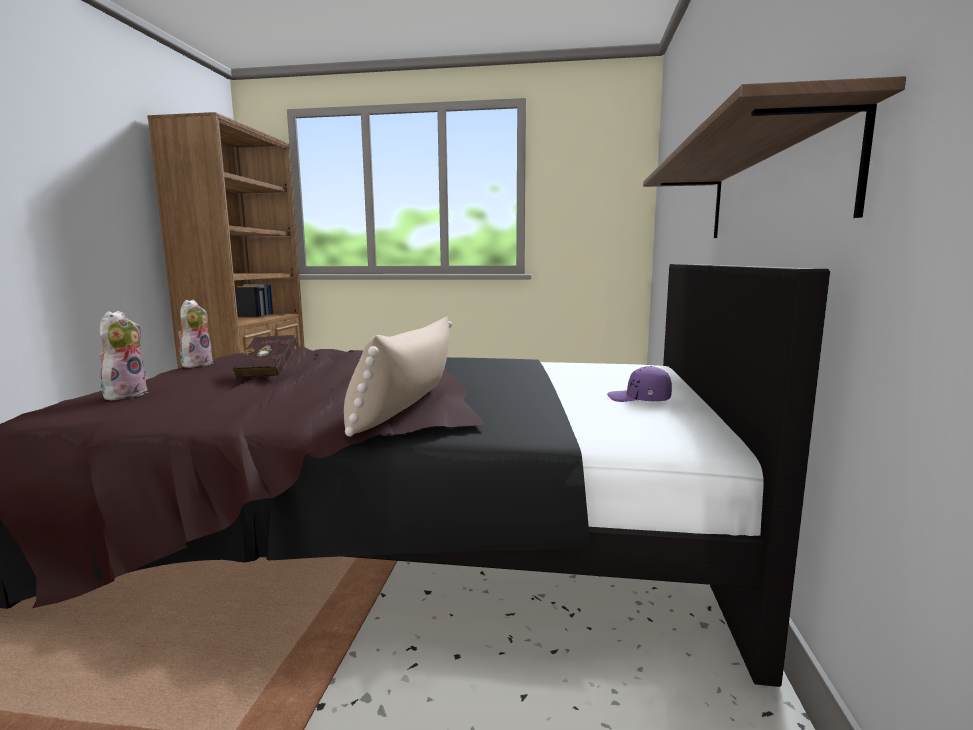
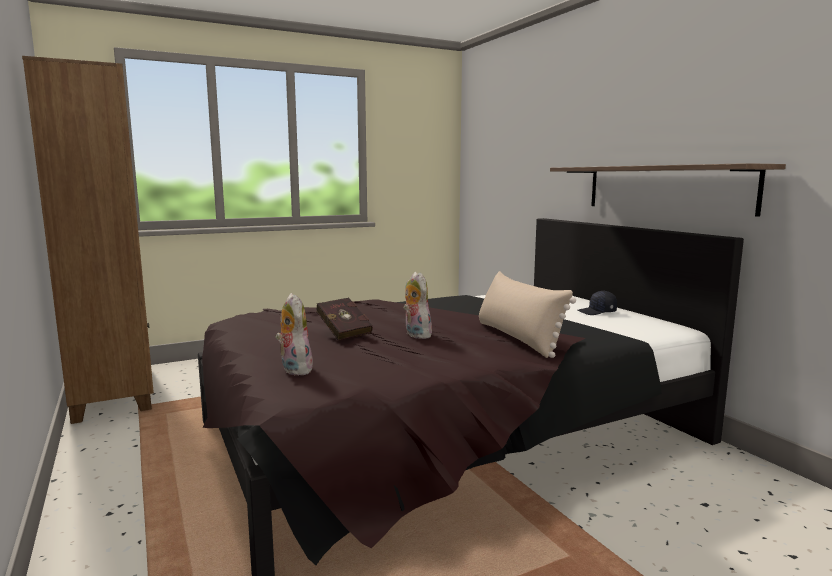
camera: 35 degrees left, 0 degrees up
(196, 364) = (233, 338): plush toy -> plush toy (415, 335)
(639, 399) = (597, 312): purple cap -> black cap

